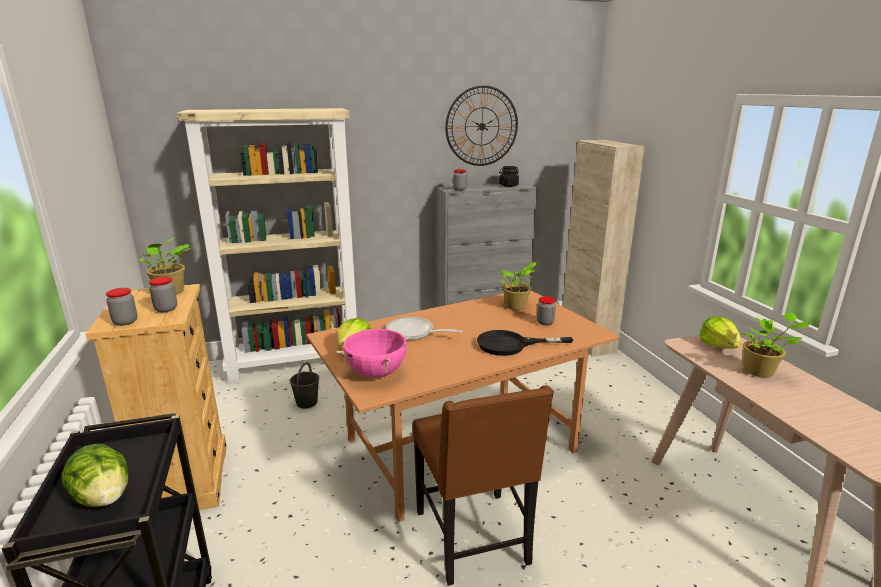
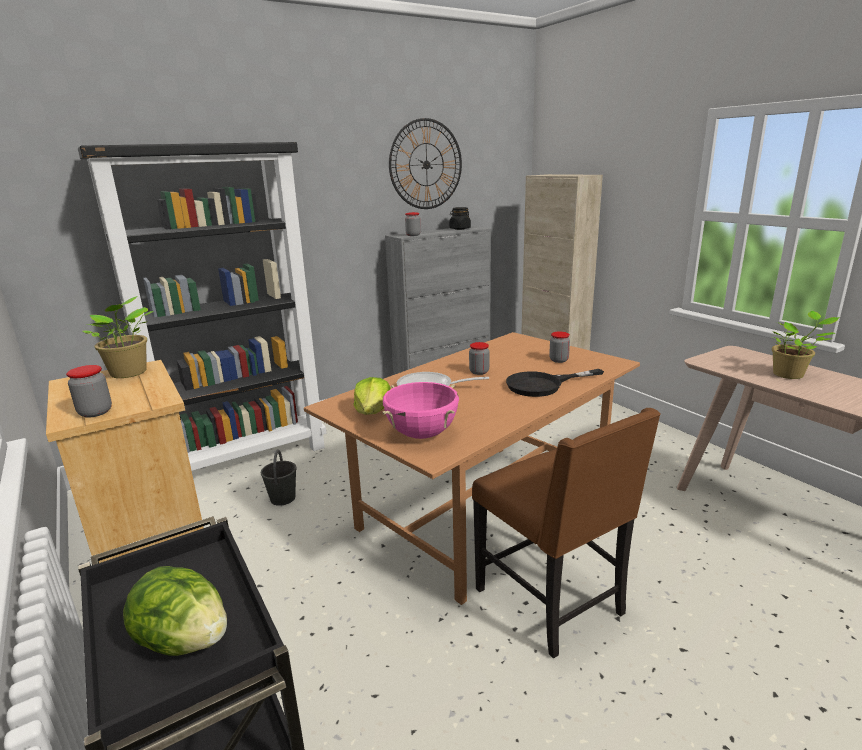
camera: 15 degrees left, 0 degrees up
(166, 309) = (141, 391): jar -> jar (479, 372)
(296, 363) = (246, 458): beige bookcase -> black bookcase
(517, 307) = (518, 350): potted plant -> none
(719, 345) = (735, 358): lettuce -> none

